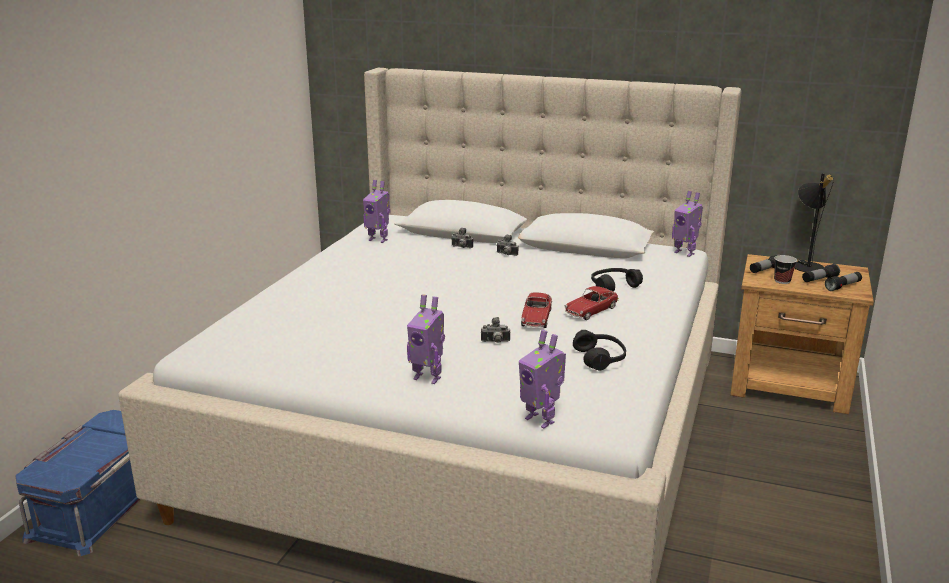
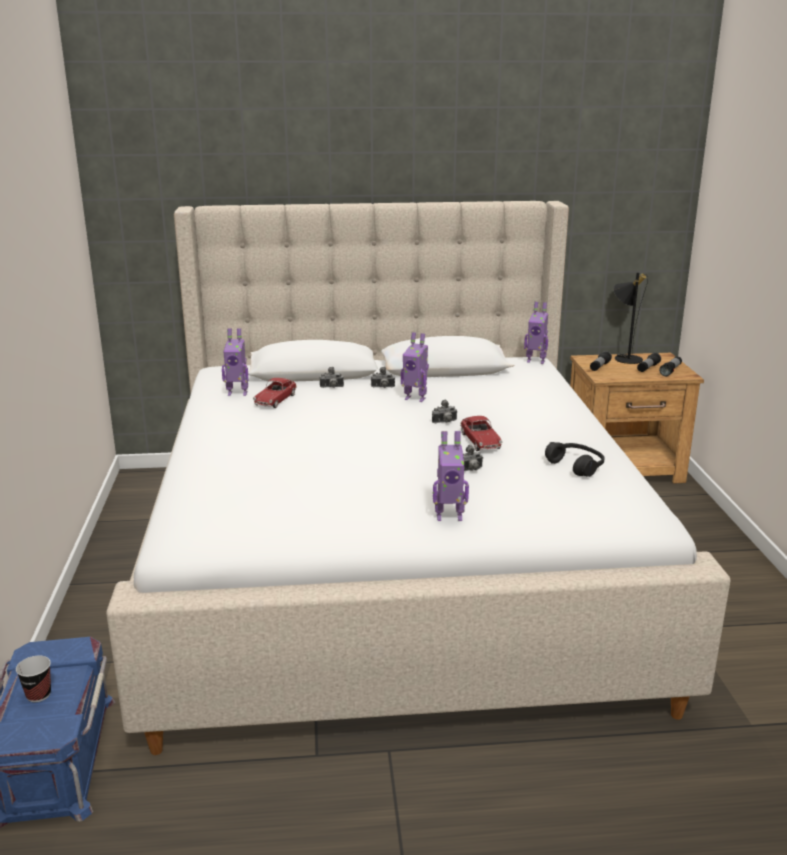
camera: 25 degrees left, 0 degrees up
(525, 295) = (445, 422): none -> camera
(541, 420) = (590, 530): toy robot -> toy robot (415, 398)
(591, 310) = (519, 425): toy car -> toy car (275, 400)
(614, 286) = (512, 400): black headphones -> none
(782, 281) = (622, 374): cup -> cup (38, 695)

